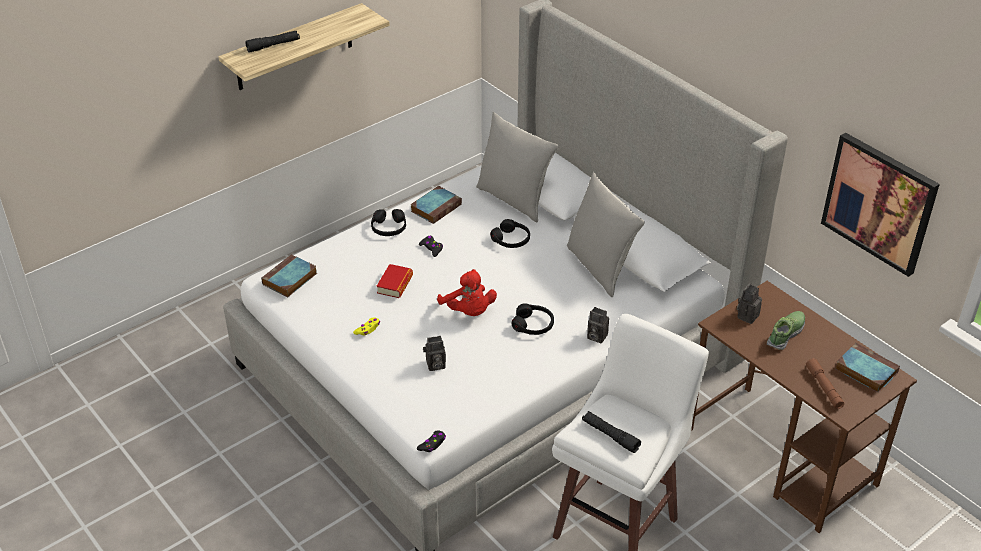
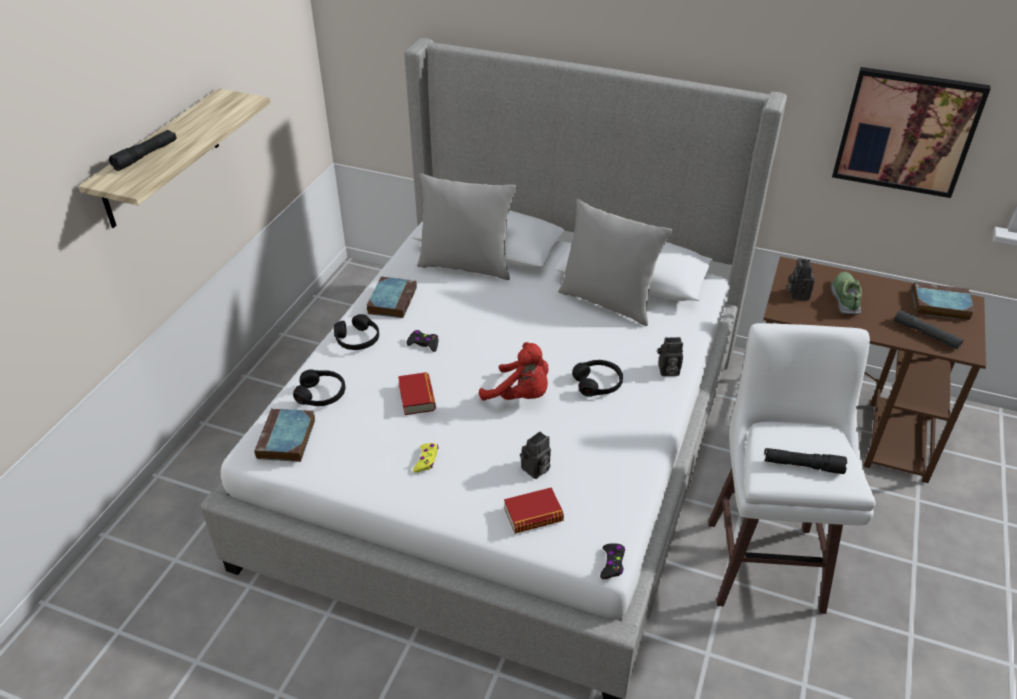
camera: 30 degrees left, 0 degrees up
(407, 392) = (533, 515): none -> book
(511, 240) = (498, 306): black headphones -> black headphones (321, 394)
(824, 388) = (926, 334): brown flashlight -> grey flashlight

